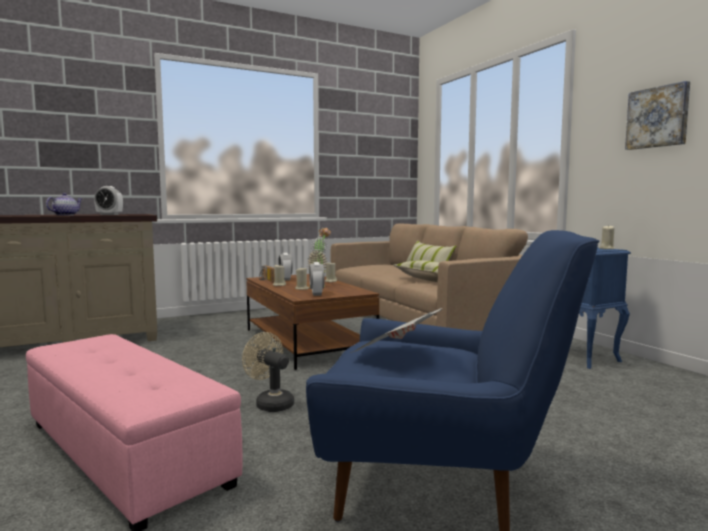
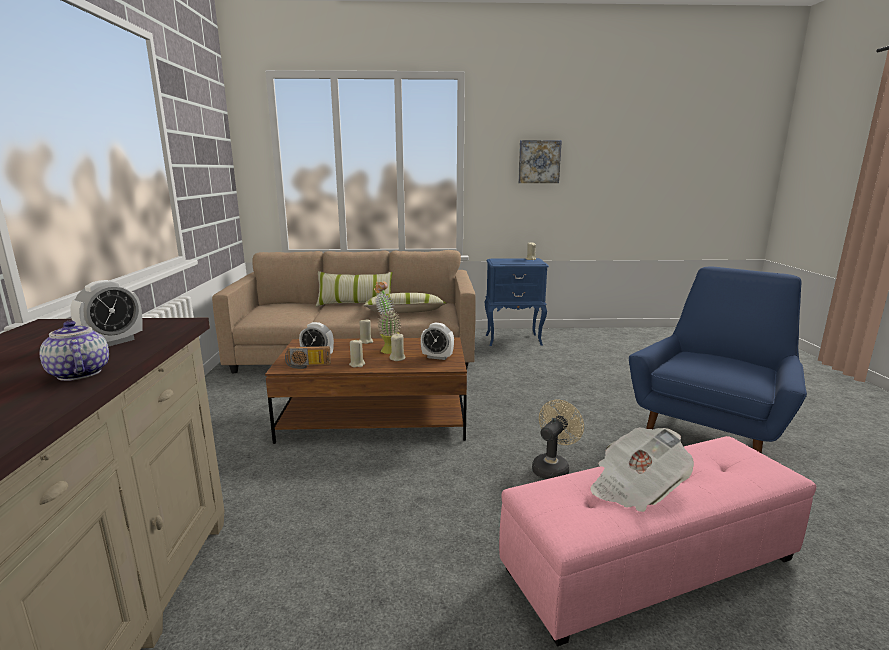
camera: 65 degrees left, 10 degrees up
(270, 403) = (553, 467): beige fan -> beige fan turned 150 degrees clockwise
(395, 356) = (722, 367): newspaper -> newspaper (635, 488)

